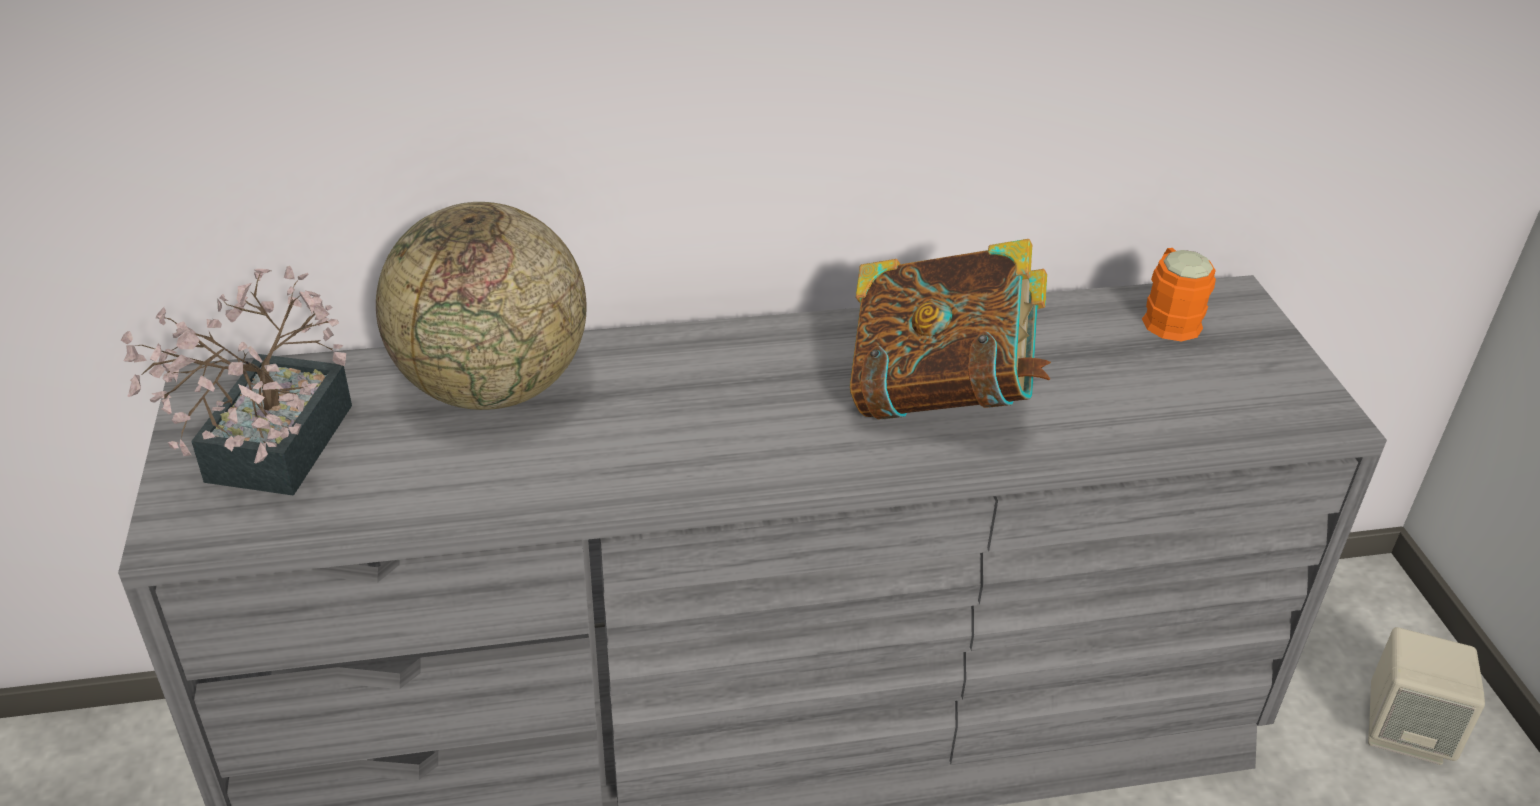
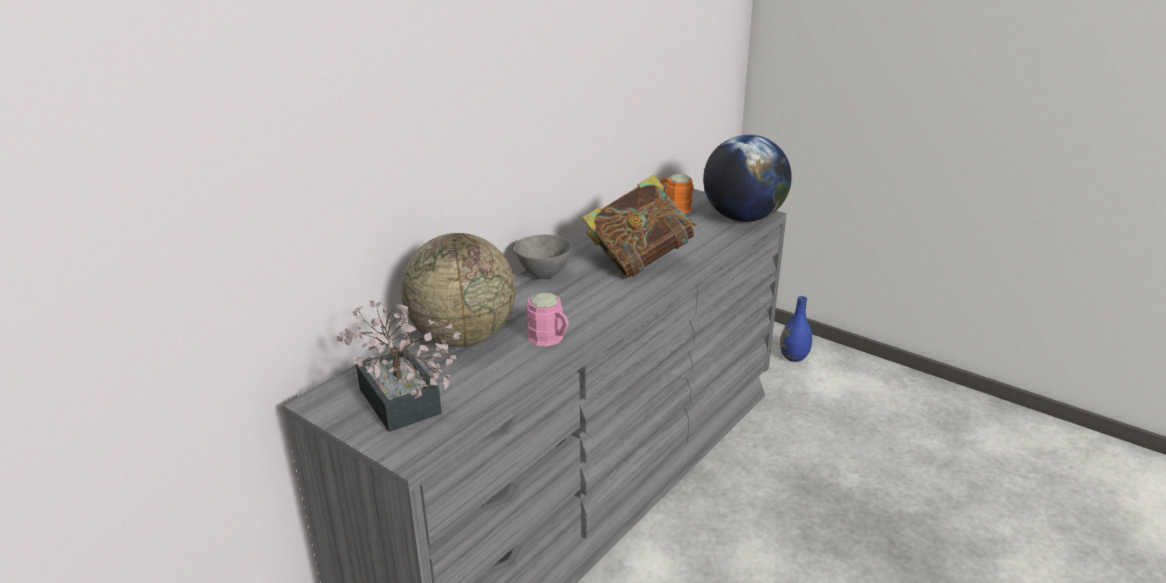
camera: 40 degrees left, 10 degrees down
(594, 462) = (550, 339): none -> pink mug
(754, 339) = (543, 275): none -> grey bowl
(1272, 405) = (743, 218): none -> globe
(1405, 731) = (793, 357): beige speaker -> blue vase

